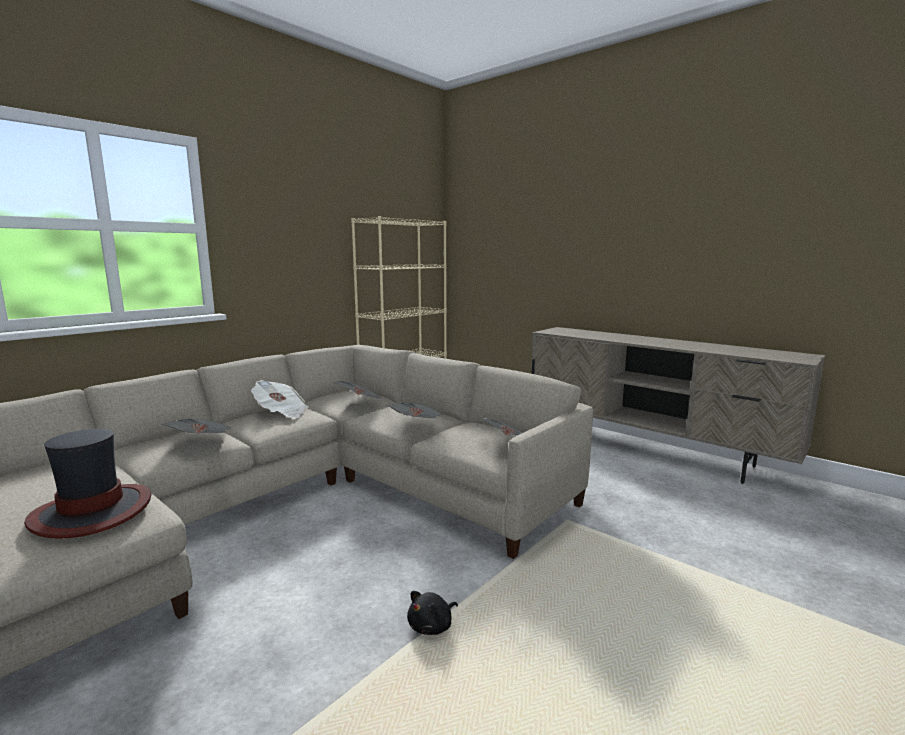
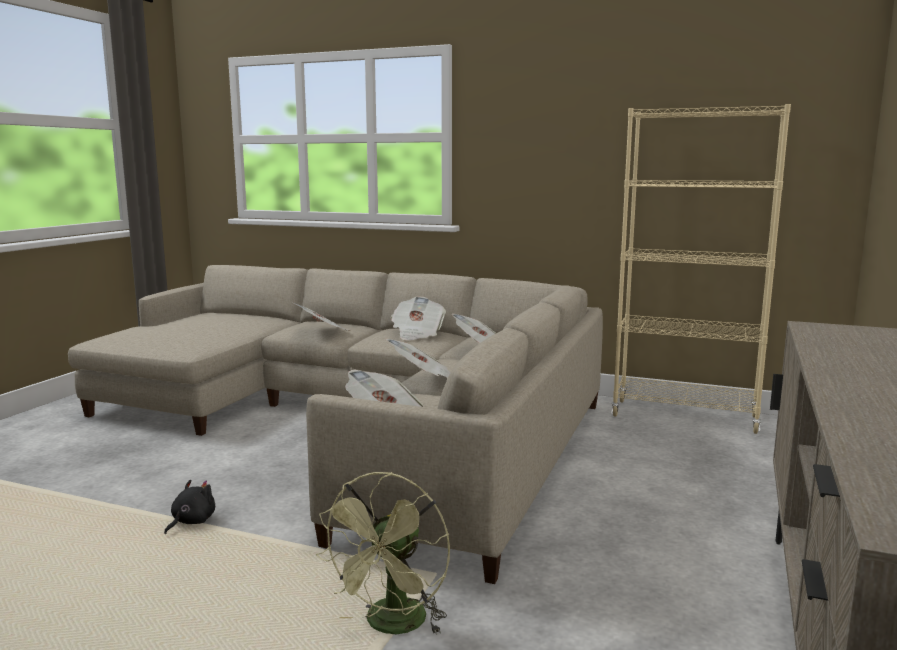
camera: 70 degrees right, 0 degrees up
(92, 511) = (189, 338): hat -> none
(432, 626) = (191, 522): black plush toy -> black plush toy turned 90 degrees clockwise
(622, 543) = (392, 626): none -> green fan

